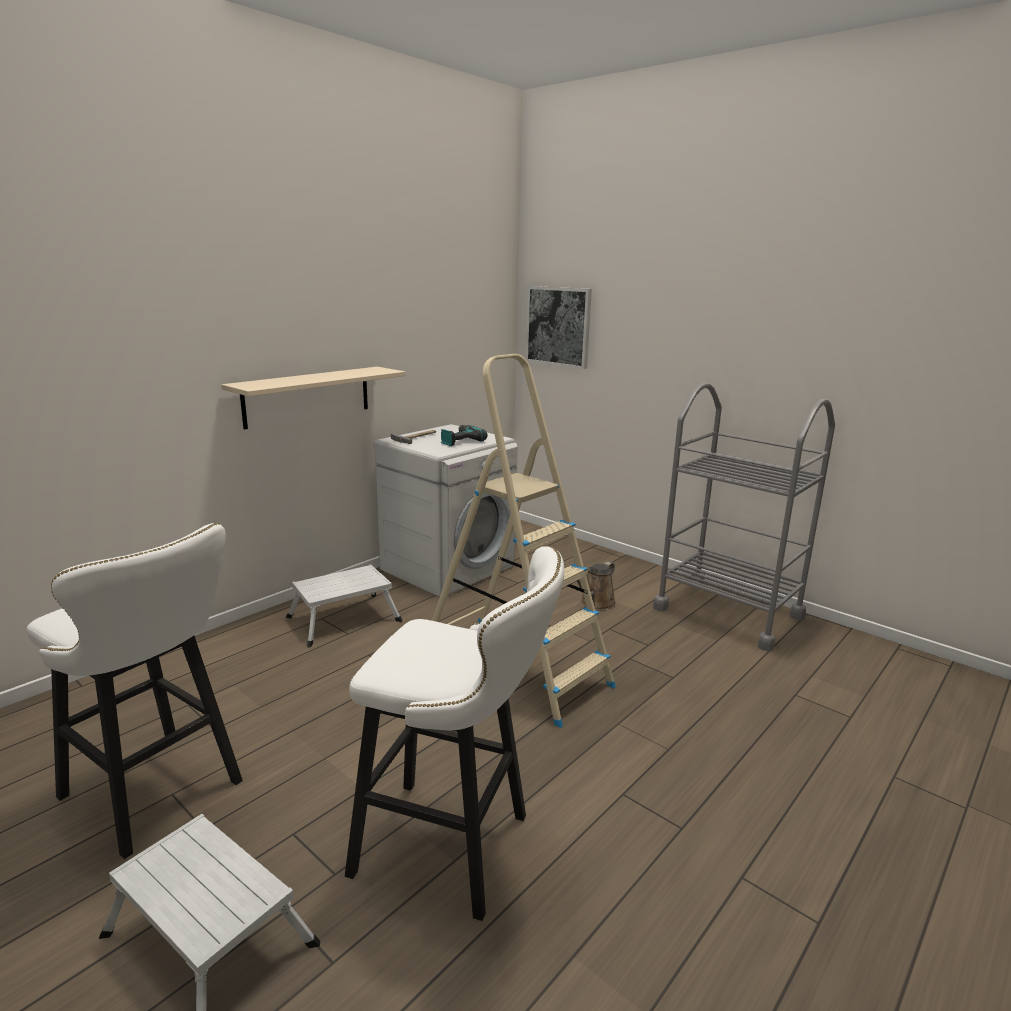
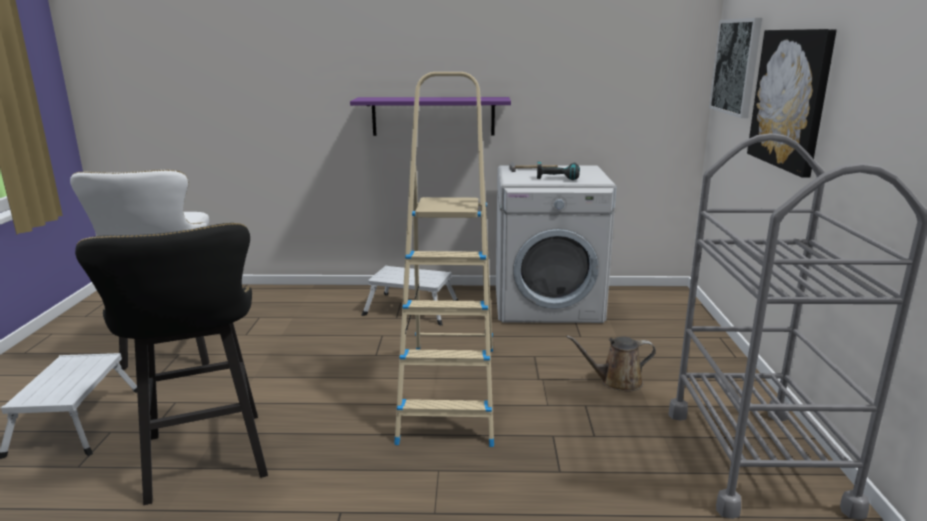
camera: 50 degrees right, 0 degrees up
(308, 396) = (433, 116): beige shelf -> purple shelf
(460, 850) = (206, 465): white stool -> black stool
(647, 353) = (790, 99): none -> picture

